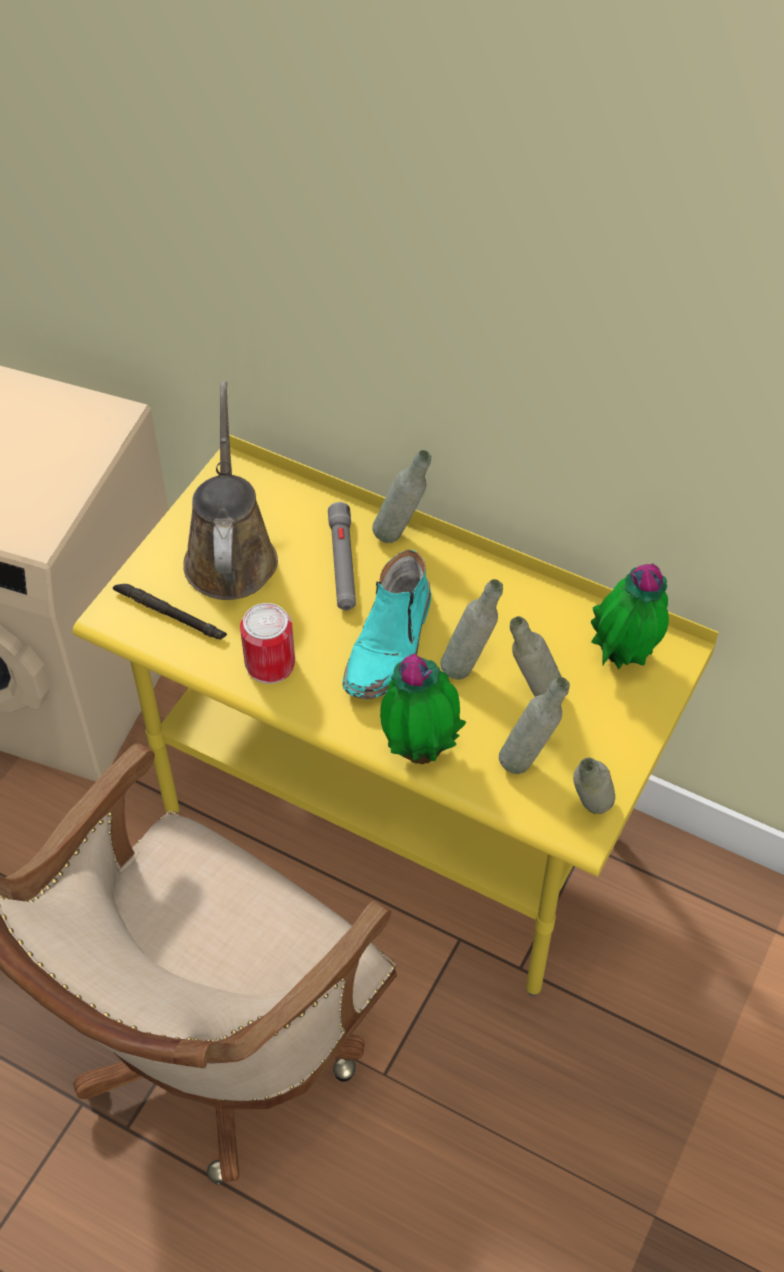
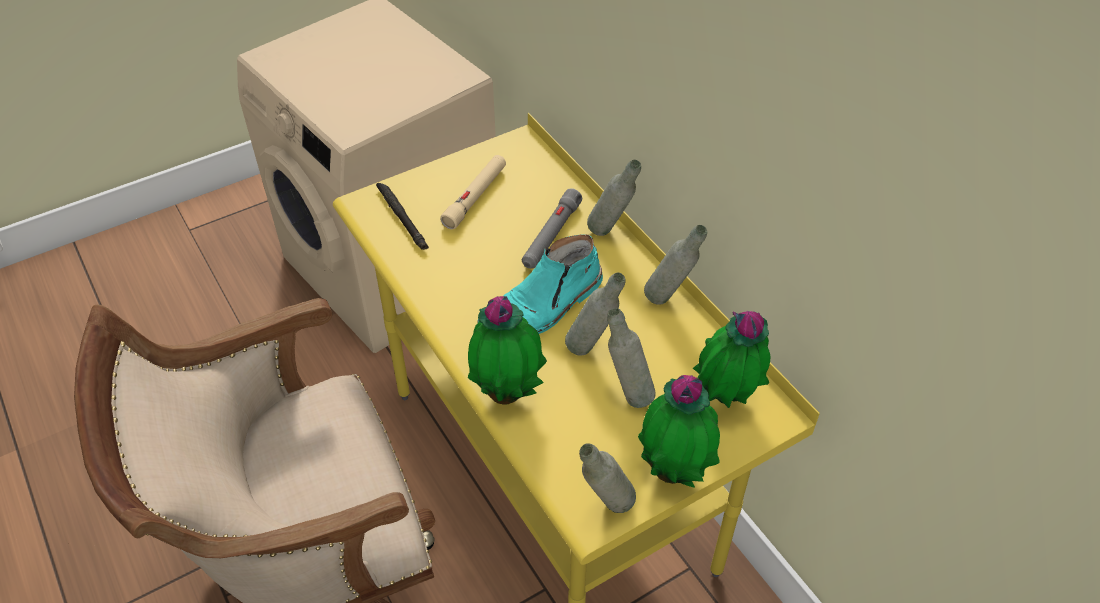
camera: 30 degrees right, 5 degrees down
(230, 554) = (475, 196): brown watering can -> beige flashlight
(270, 664) = (444, 281): can -> none
(528, 760) = (587, 441): grey bottle -> grey bottle (669, 299)
(625, 749) = (674, 471): none -> potted plant

